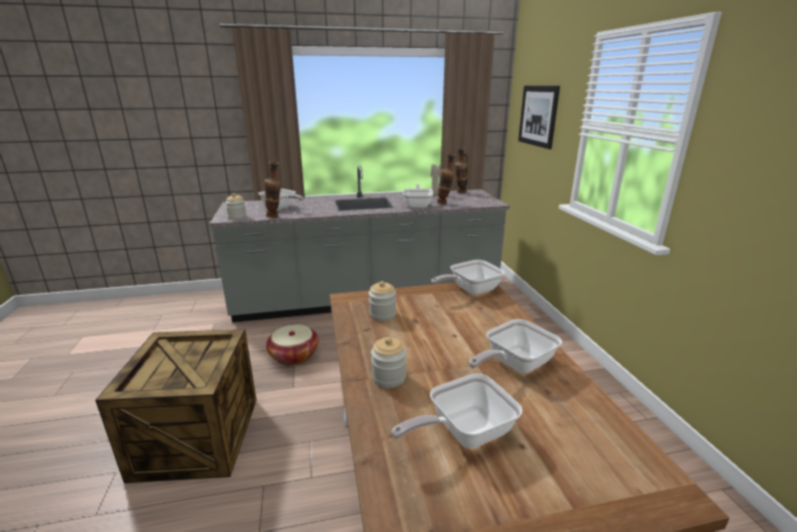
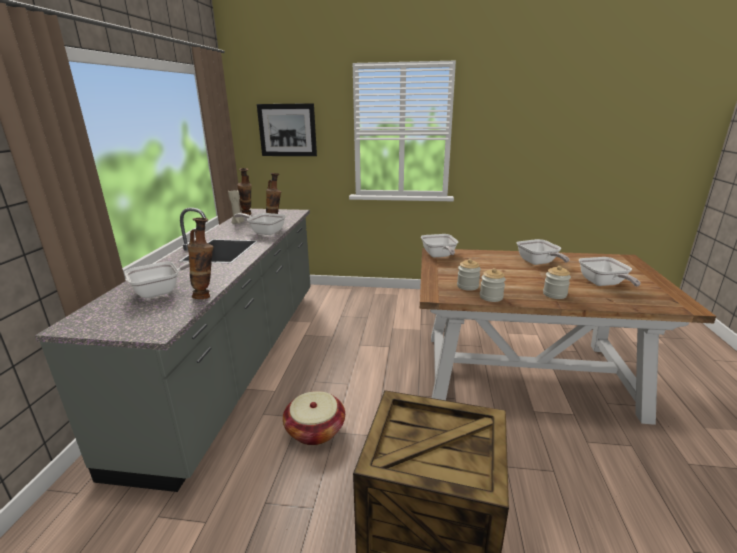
camera: 70 degrees left, 0 degrees up
(237, 217) = (165, 321): jar -> jar (491, 297)

